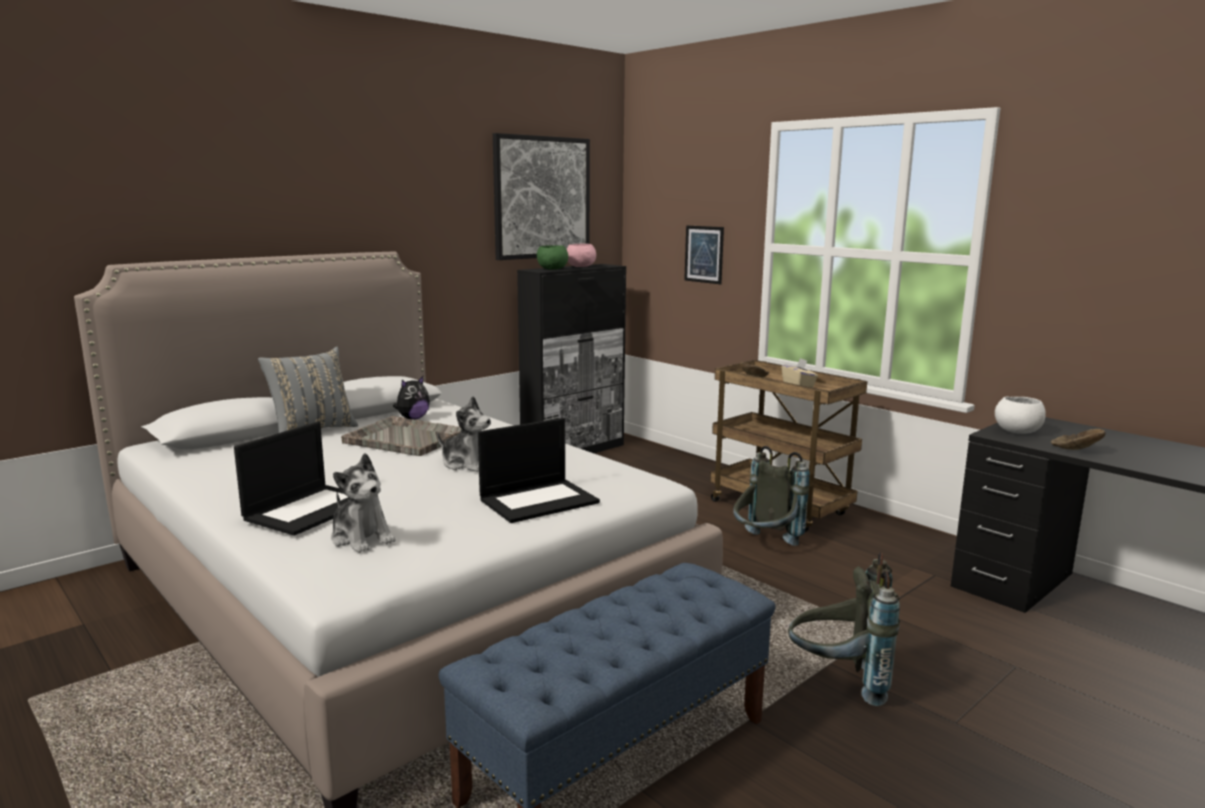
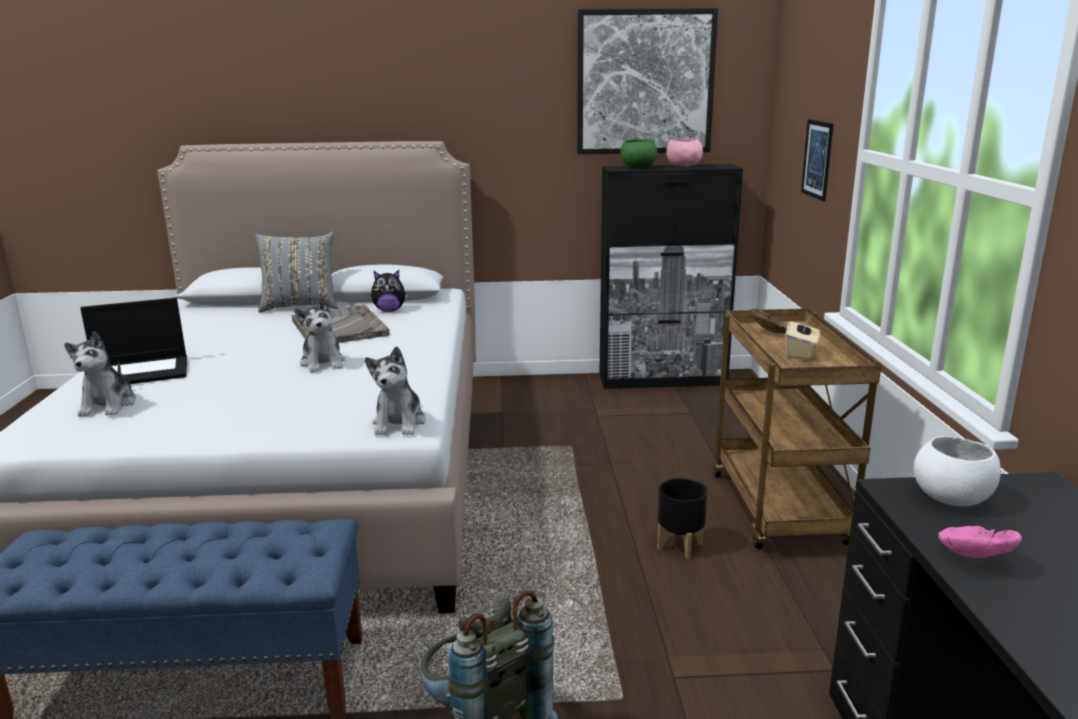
camera: 40 degrees right, 5 degrees up
(539, 500) = (282, 413): laptop -> none
(642, 483) = (399, 423): none -> plush toy
(765, 545) = (680, 546): grey backpack -> black planter
(1075, 449) = (973, 555): brown bowl -> pink bowl

